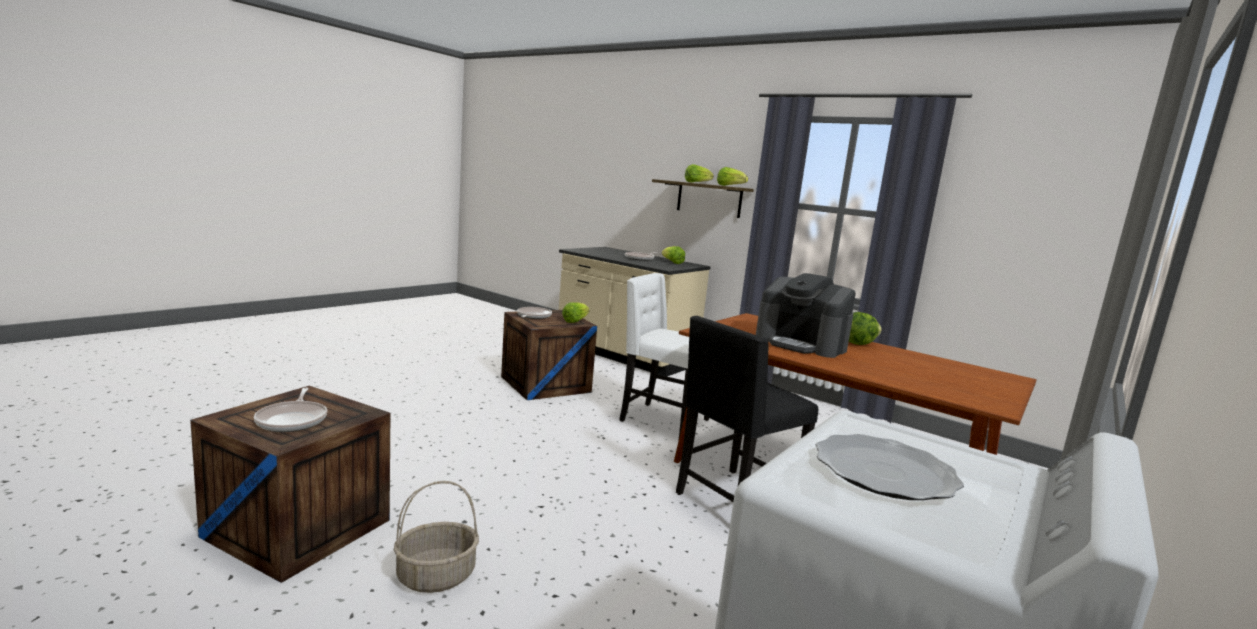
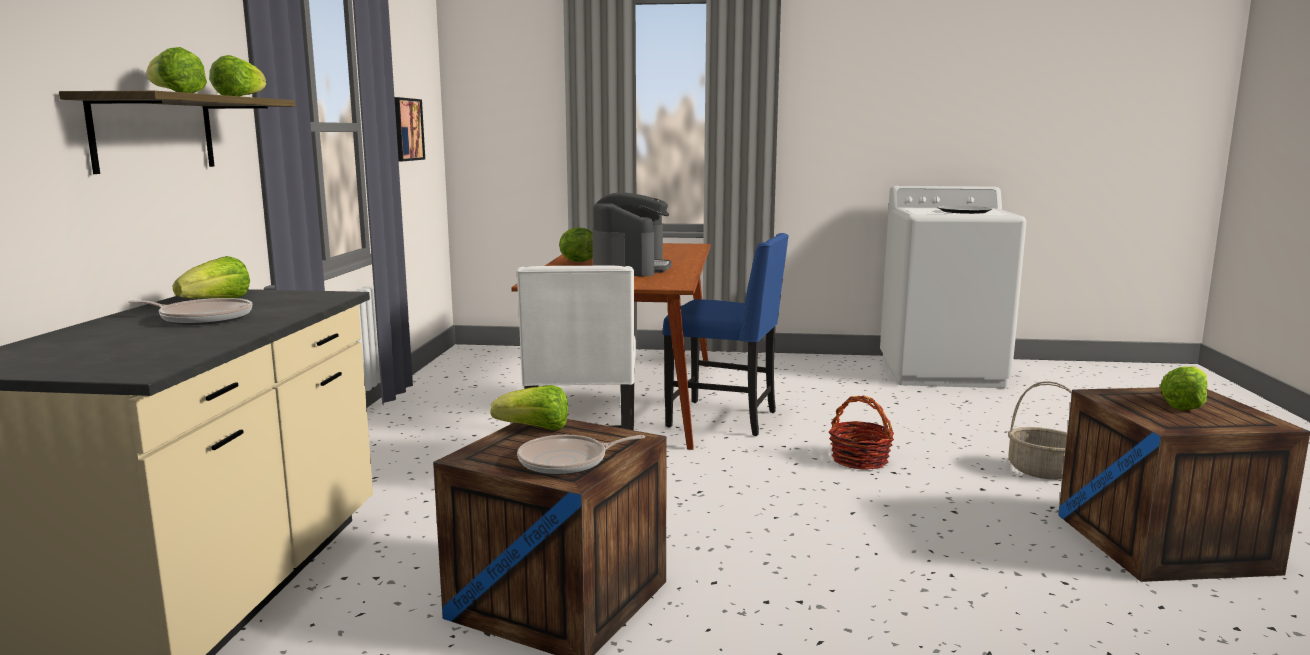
camera: 120 degrees left, 0 degrees up
(293, 420) = (1184, 405): frying pan -> lettuce
(579, 507) = (860, 460): none -> basket
(733, 500) = (725, 419): black chair -> blue chair
(1008, 230) = (405, 129): none -> picture

